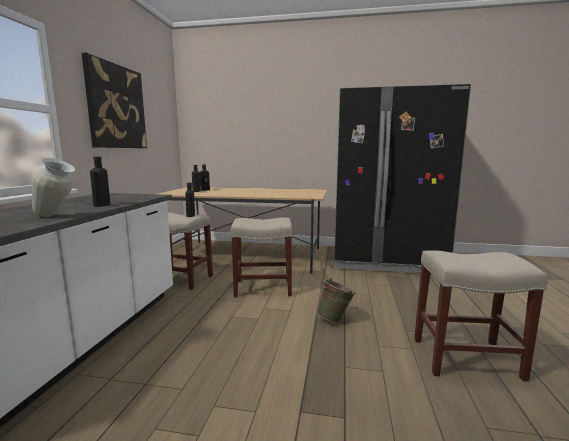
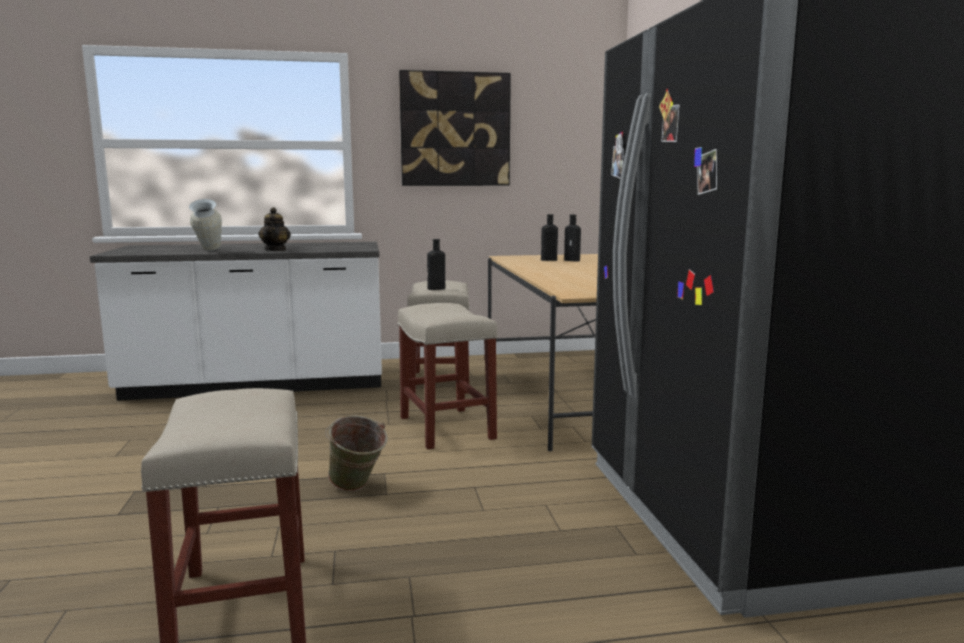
camera: 70 degrees right, 0 degrees up
(101, 205) = (276, 249): black bottle -> teapot

